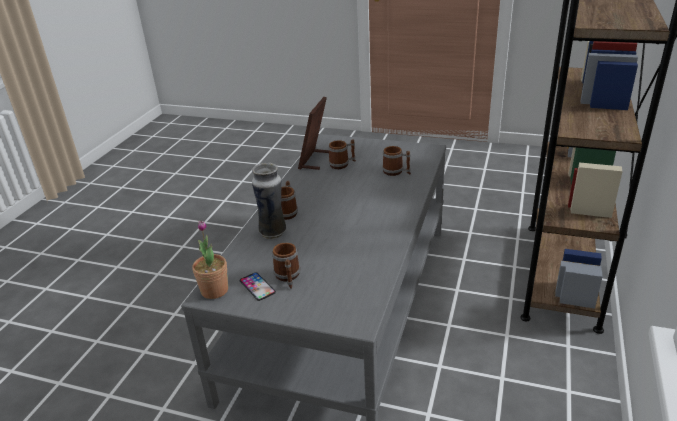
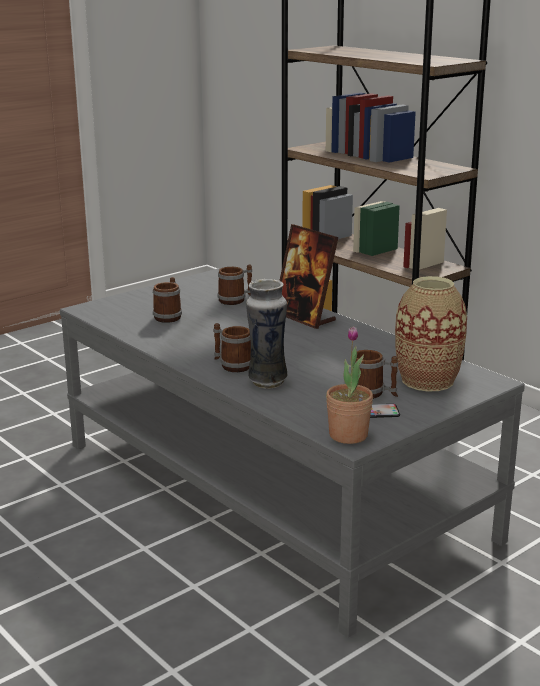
camera: 60 degrees left, 10 degrees down
(315, 160) = (130, 325): picture frame -> picture frame (304, 317)
(332, 292) = (427, 380): none -> vase

